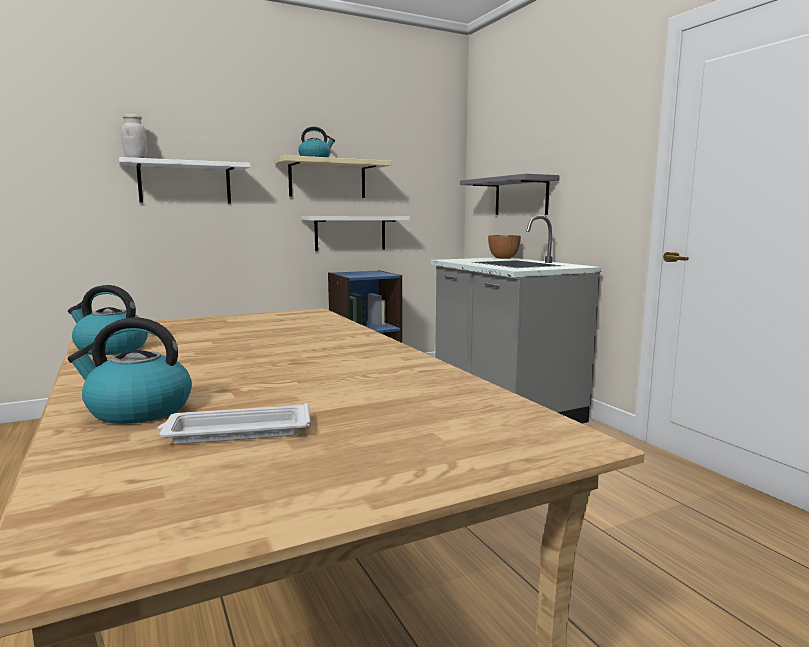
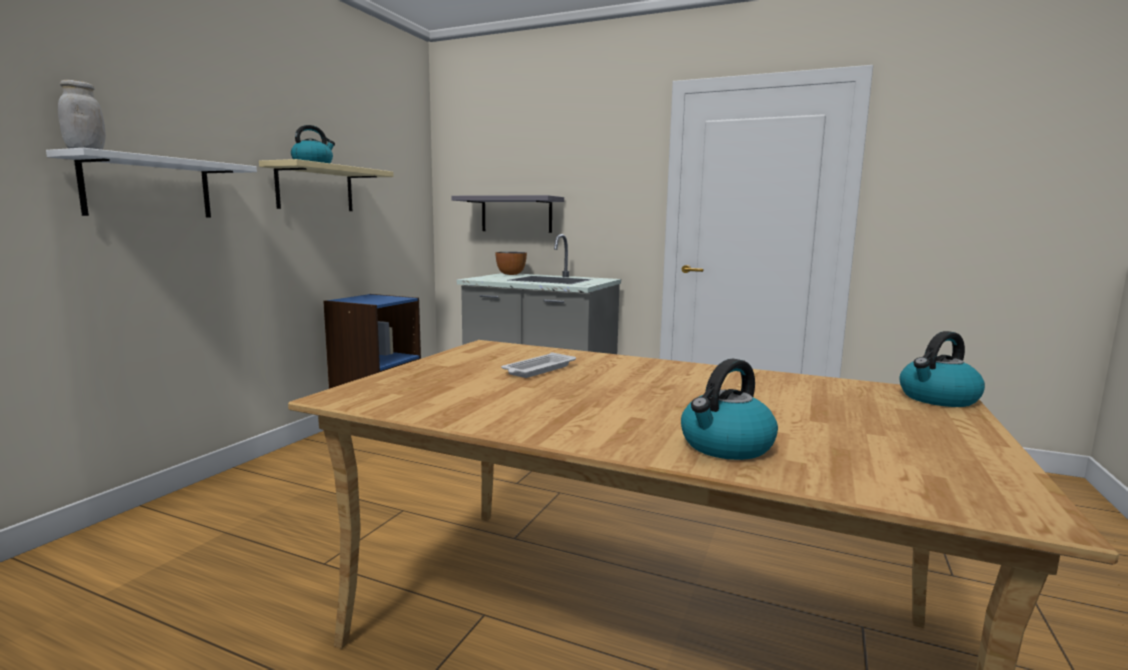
camera: 40 degrees left, 0 degrees up
(110, 349) = (463, 413): kettle -> kettle (938, 399)
(236, 432) = (831, 438): white tray -> white tray (538, 370)
(350, 233) = (340, 252): white shelf -> none

